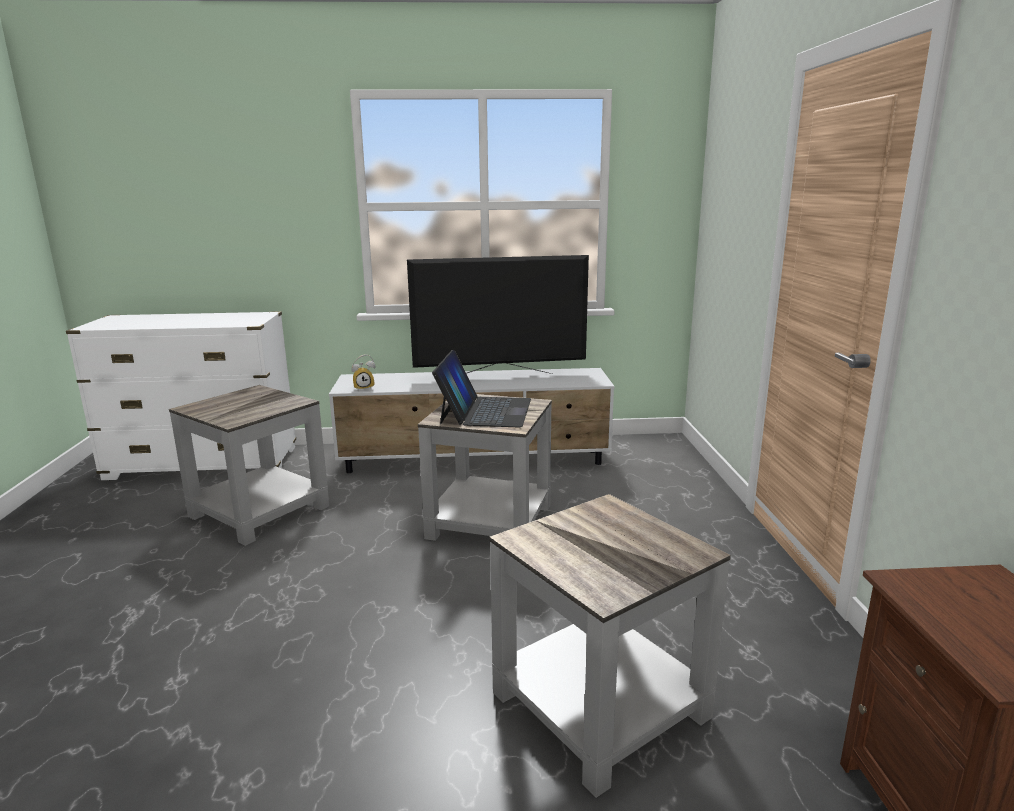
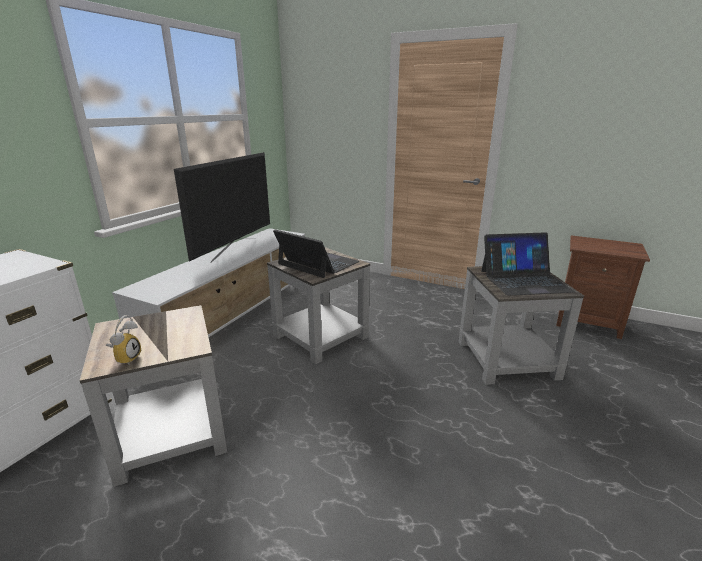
camera: 60 degrees left, 5 degrees up
(364, 388) = (172, 290): alarm clock -> alarm clock (126, 358)
(604, 549) = (524, 280): none -> laptop

